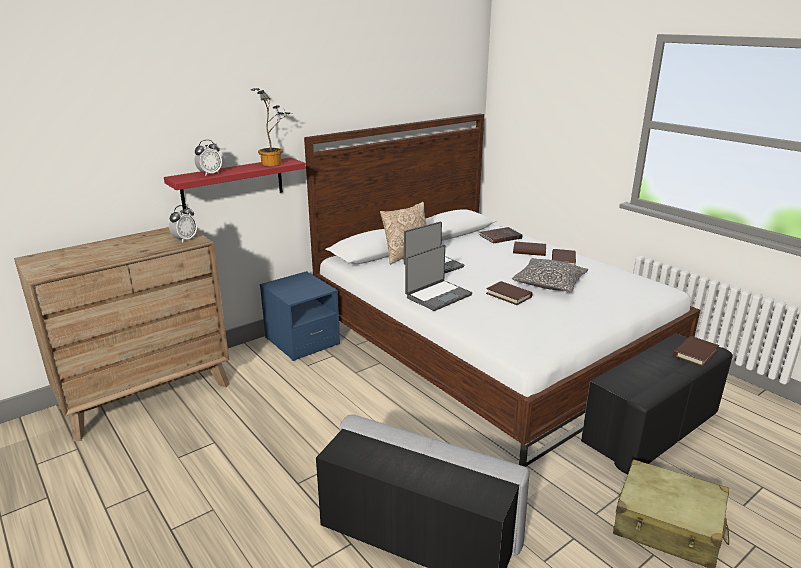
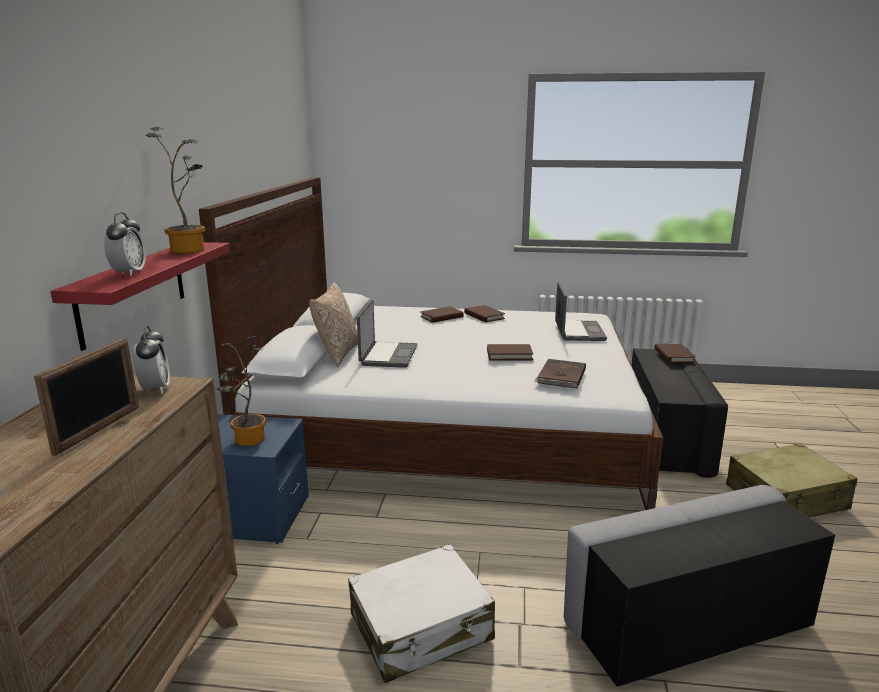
camera: 45 degrees left, 5 degrees down
(134, 250) = (99, 429): none -> picture frame
(287, 437) = (421, 628): none -> white suitcase
(292, 291) = (247, 441): none -> potted plant
(437, 296) = (451, 378): laptop -> laptop (578, 332)
(500, 237) = (391, 313): brown book -> brown book (560, 376)
(549, 283) = (512, 337): pillow -> none

